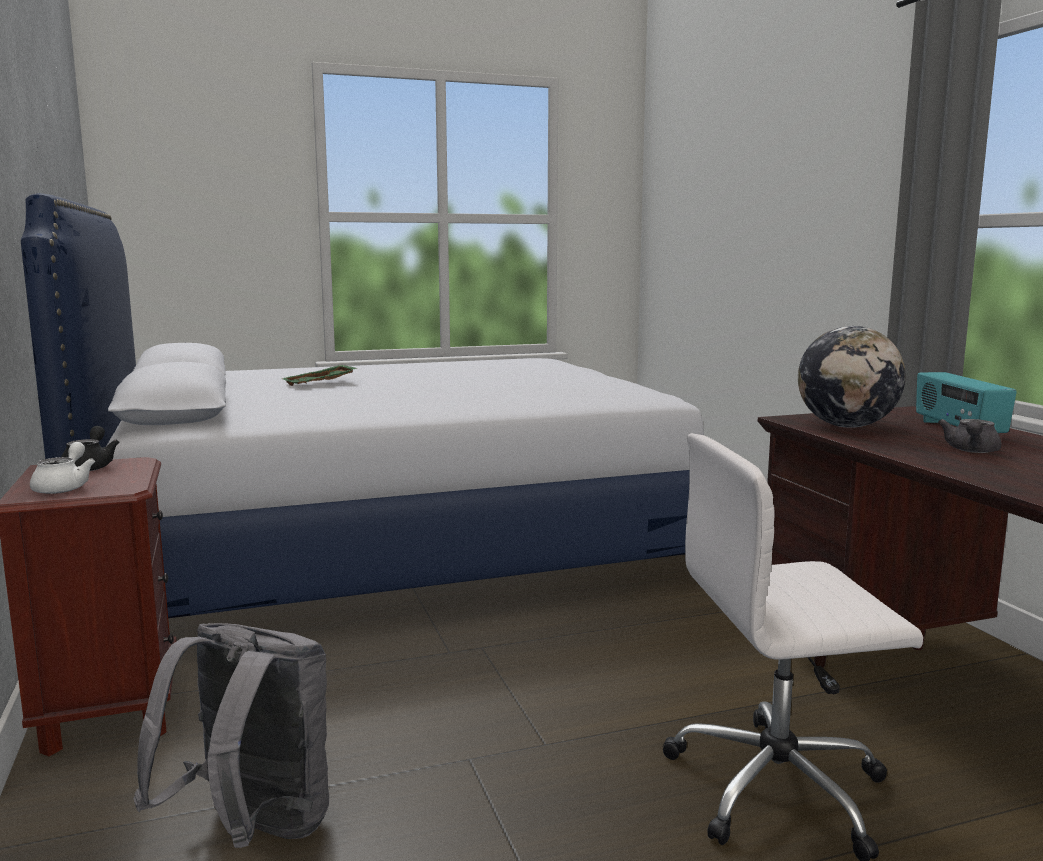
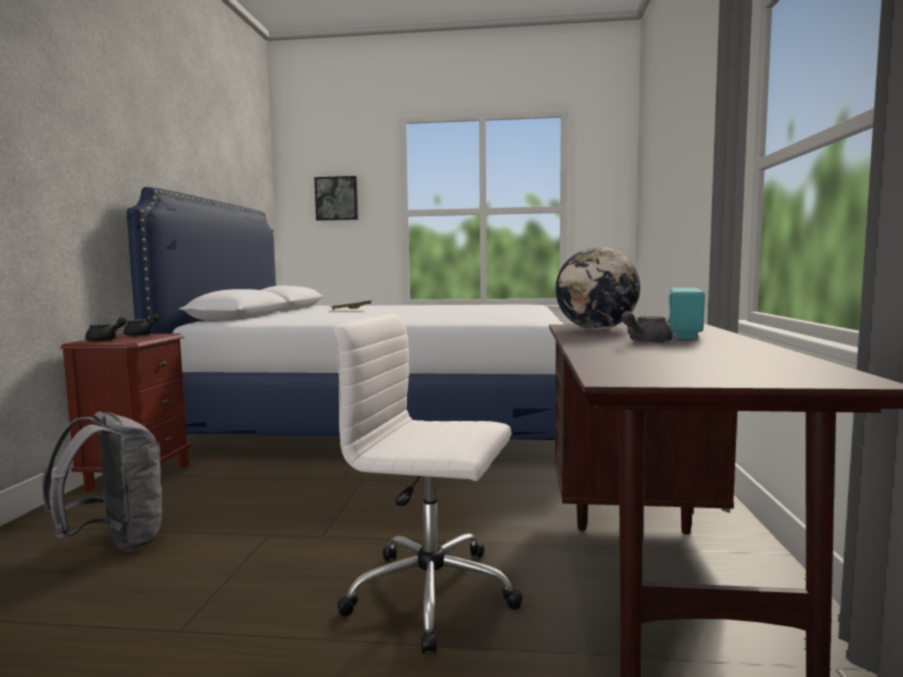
camera: 25 degrees right, 5 degrees down
(64, 487) = (106, 340): white teapot -> black teapot
(207, 188) = (337, 198): none -> picture

